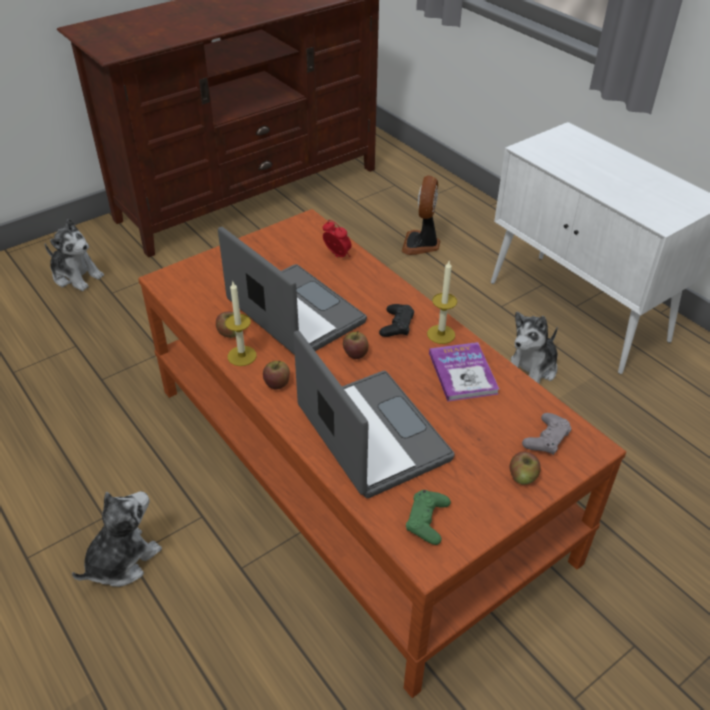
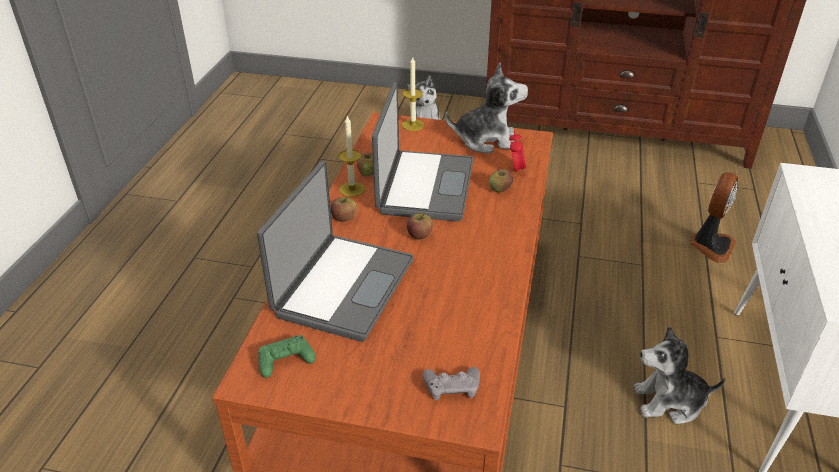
camera: 50 degrees right, 5 degrees down
(122, 560) = (228, 295): plush toy -> plush toy (486, 140)
(397, 325) = (479, 237): black game controller -> none
(421, 244) = (710, 245): fan -> fan turned 150 degrees clockwise
(441, 334) = (500, 264): candle -> candle (413, 125)
(462, 373) = (470, 299): book -> none
(522, 476) = (389, 393): apple -> apple (500, 189)

